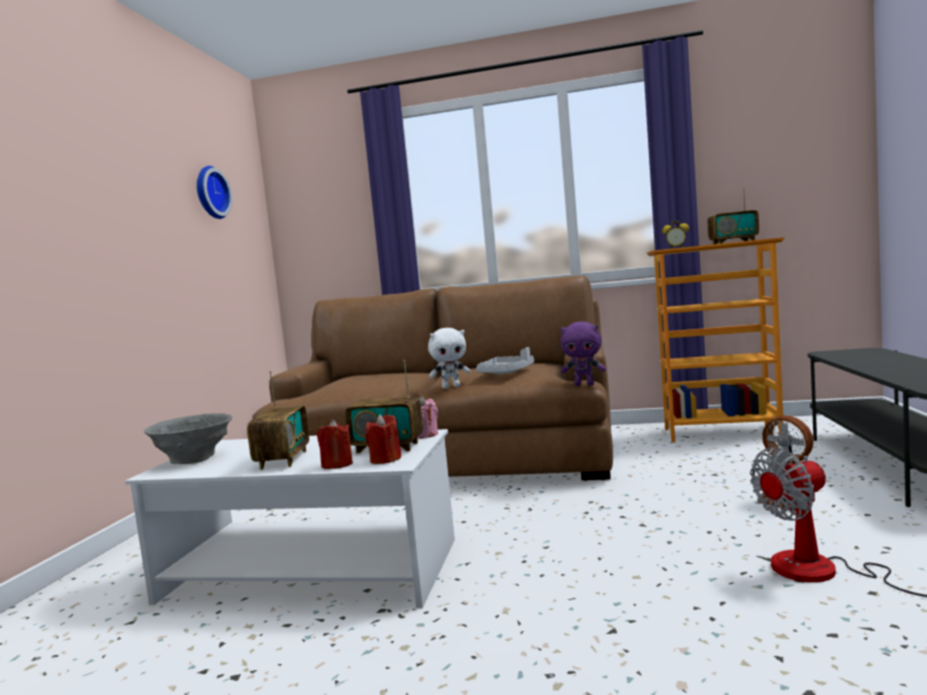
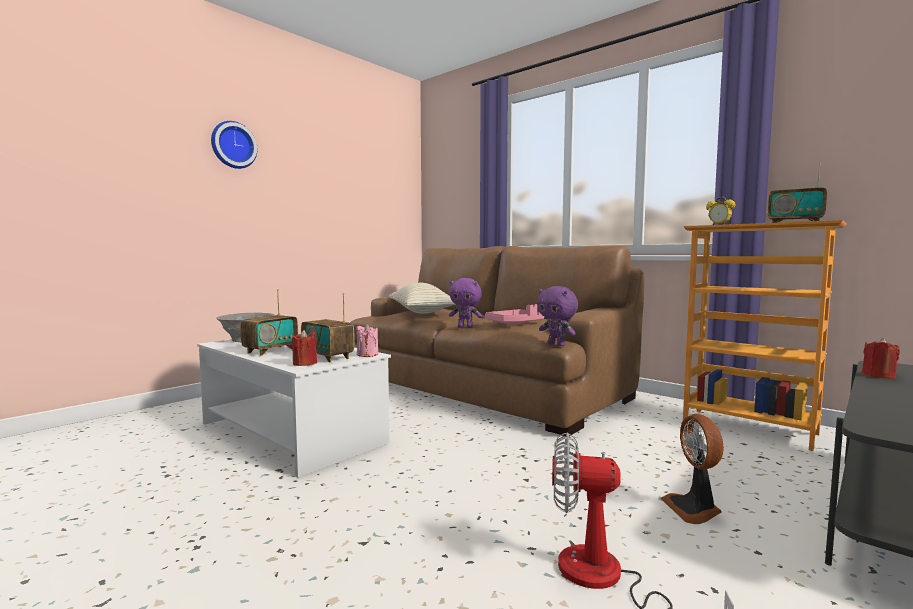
camera: 30 degrees right, 0 degrees up
(210, 193) = (363, 165): wall clock -> wall clock (233, 145)
(337, 464) = (279, 360): red candle -> red candle (878, 375)
(359, 382) = (421, 312): none -> pillow
(451, 387) = (465, 327): white plush toy -> purple plush toy
(507, 372) = (514, 323): grey tray -> pink tray

